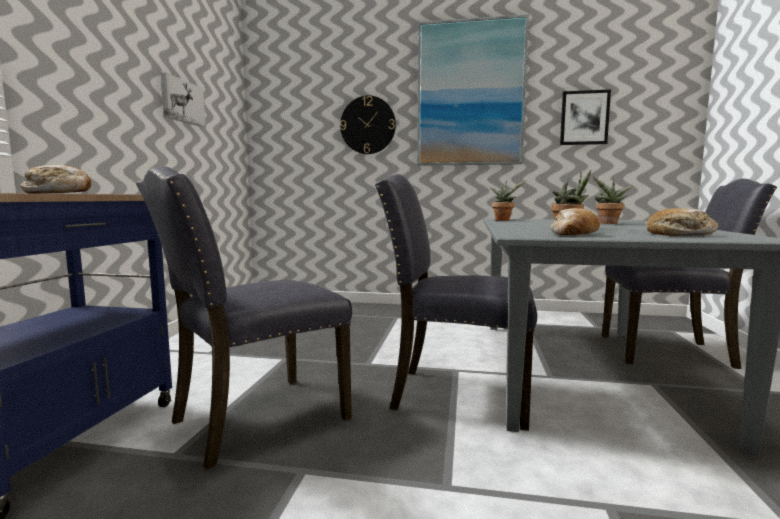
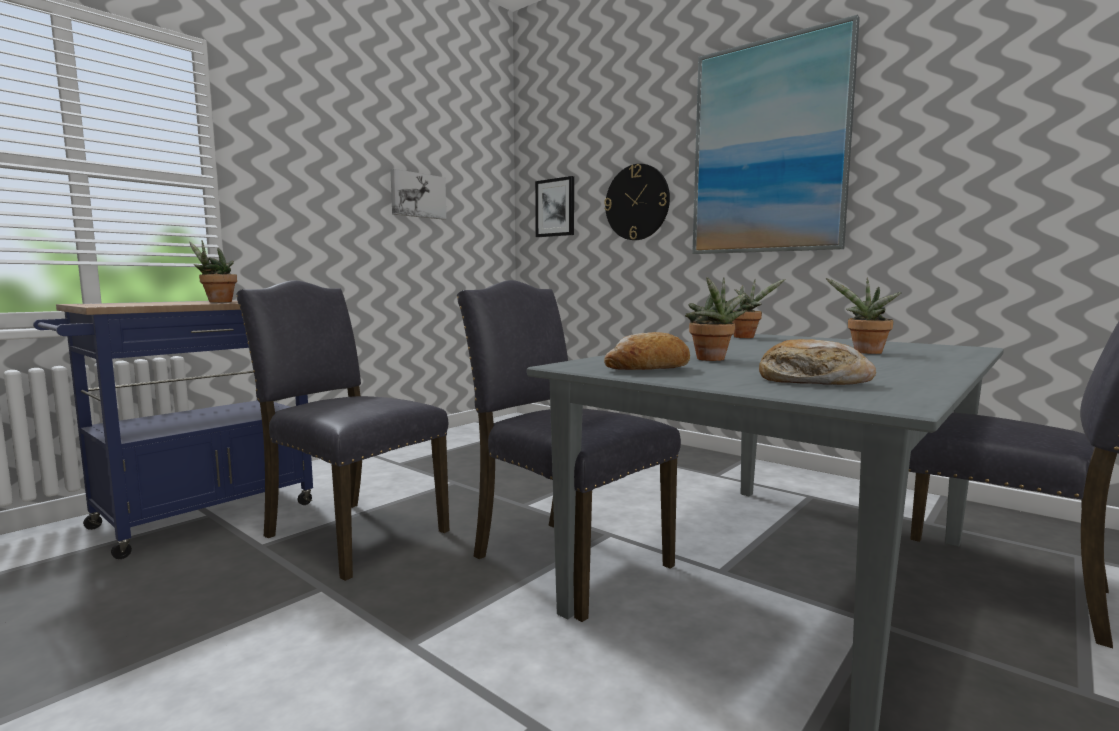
camera: 30 degrees right, 0 degrees up
(60, 193) = (216, 302): bread -> potted plant
(255, 419) = (350, 534): grey chair -> grey chair turned 45 degrees clockwise
(584, 118) = (955, 169): picture -> picture (555, 207)

